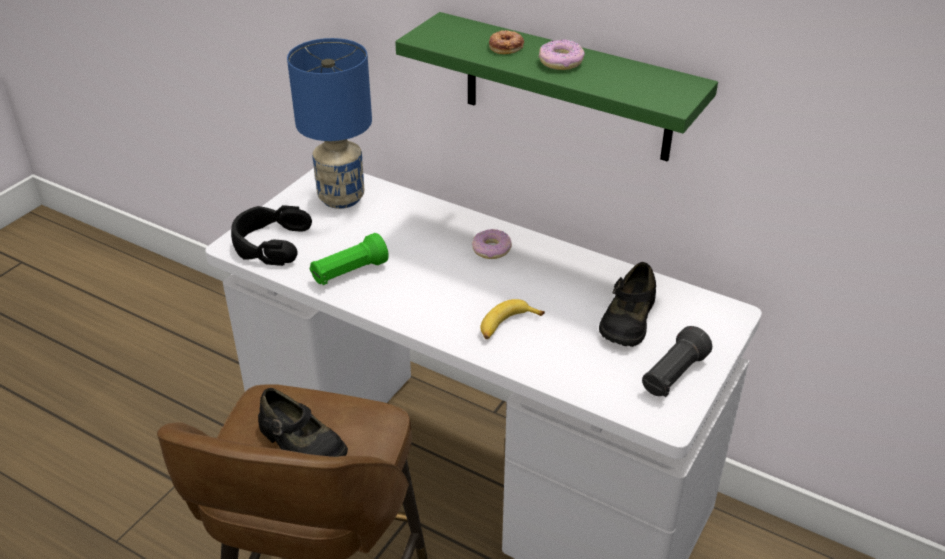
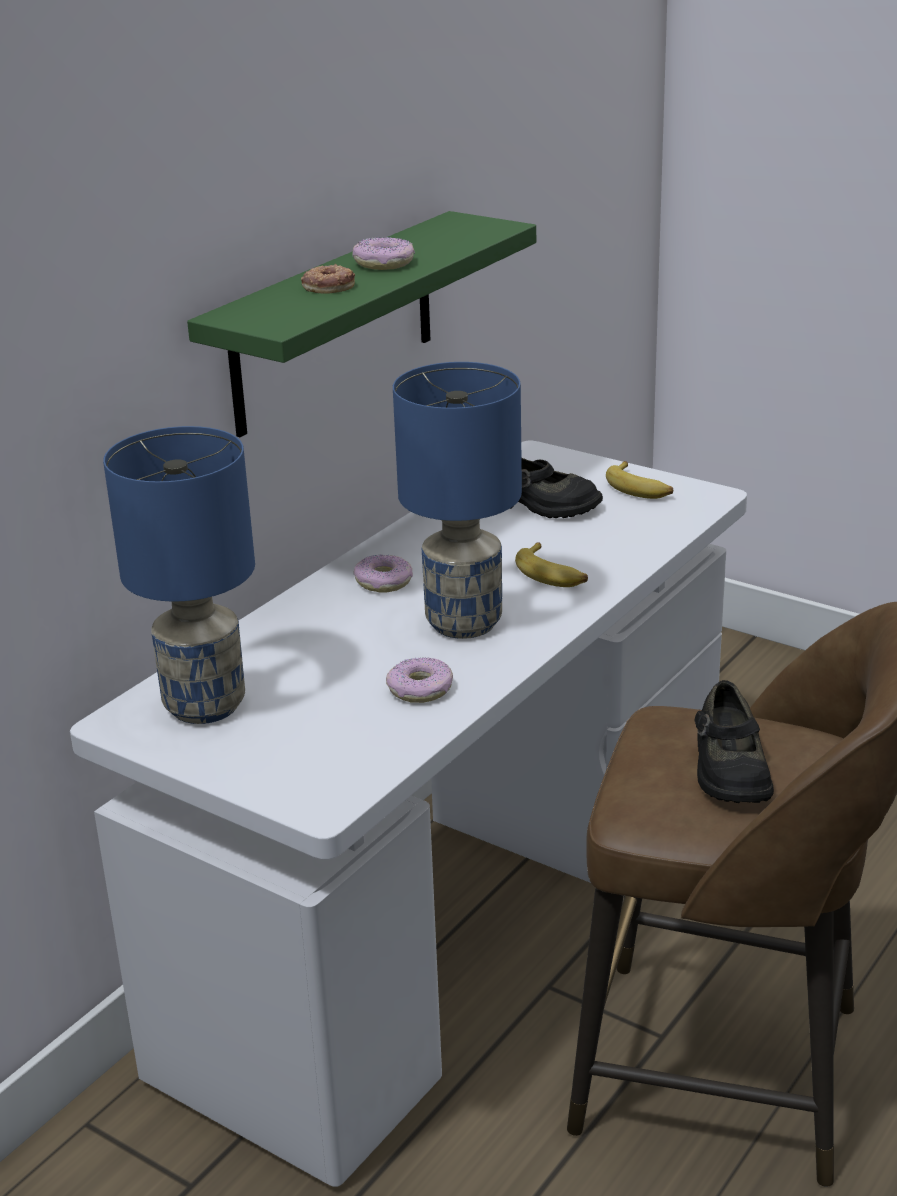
camera: 85 degrees left, 10 degrees down
(270, 243) = (325, 767): black headphones -> none
(300, 443) = (729, 769): black shoe -> black shoe turned 135 degrees clockwise
(349, 272) = (420, 689): green flashlight -> donut
(432, 286) = (463, 624): none -> blue table lamp
(673, 375) = (640, 488): black flashlight -> banana

